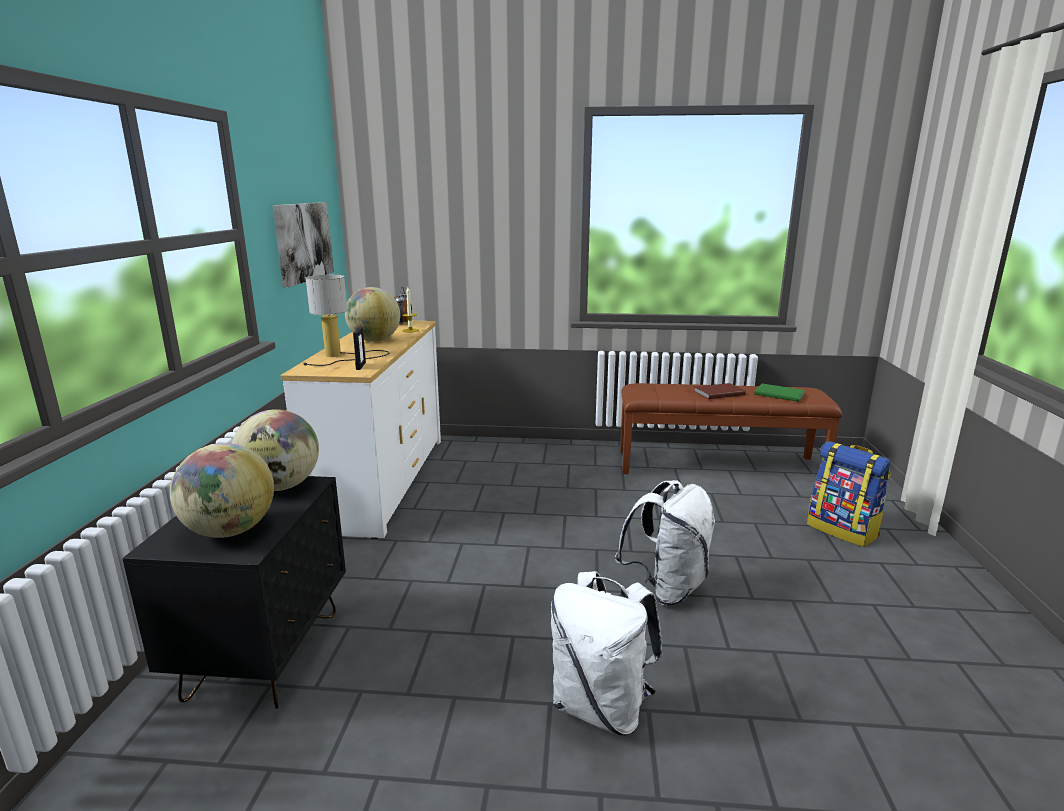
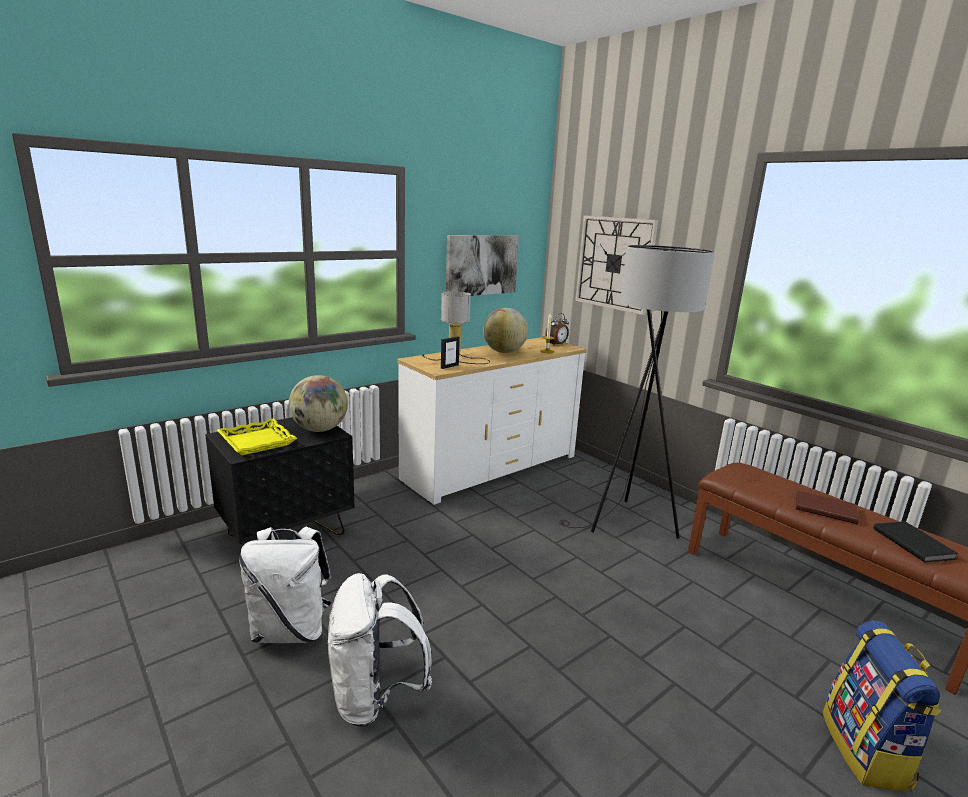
camera: 45 degrees right, 0 degrees up
(230, 531) = (256, 442): globe -> yellow tray
(445, 224) = (614, 263): none -> wall clock
(560, 475) = (626, 525): none -> grey floor lamp
(666, 588) = (560, 661): white backpack -> white backpack (290, 630)
(779, 394) = (913, 543): green book -> black book

